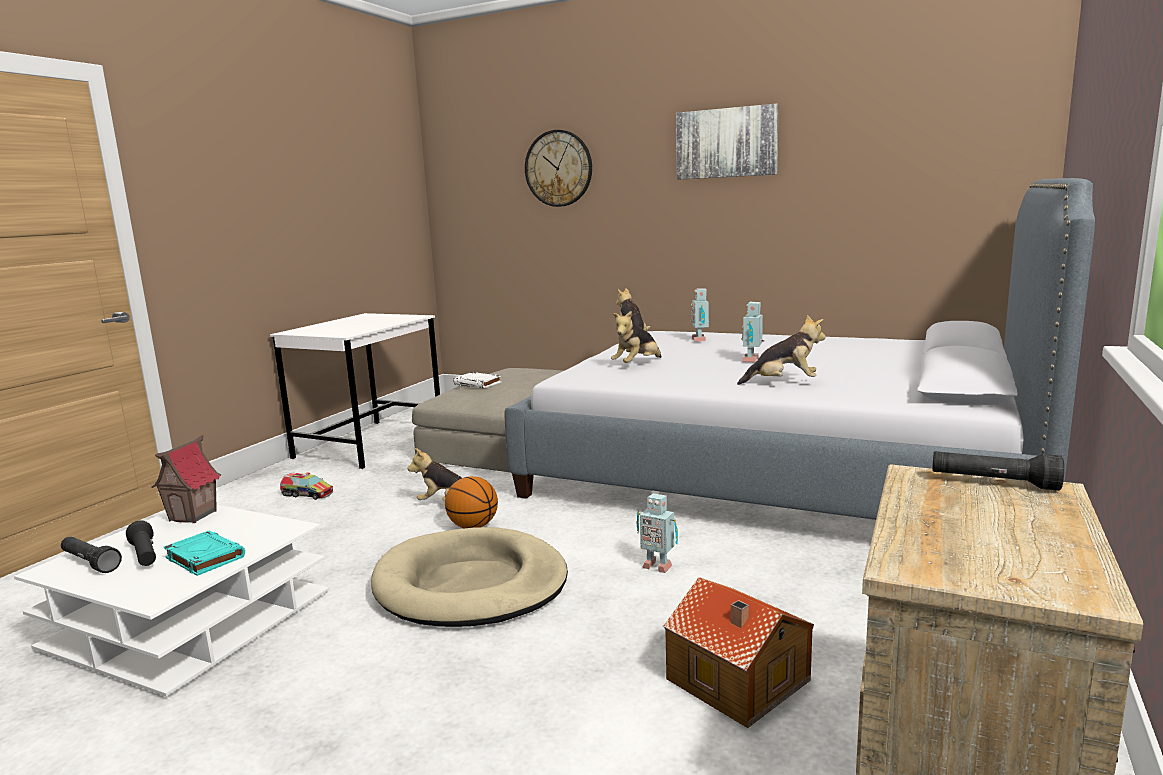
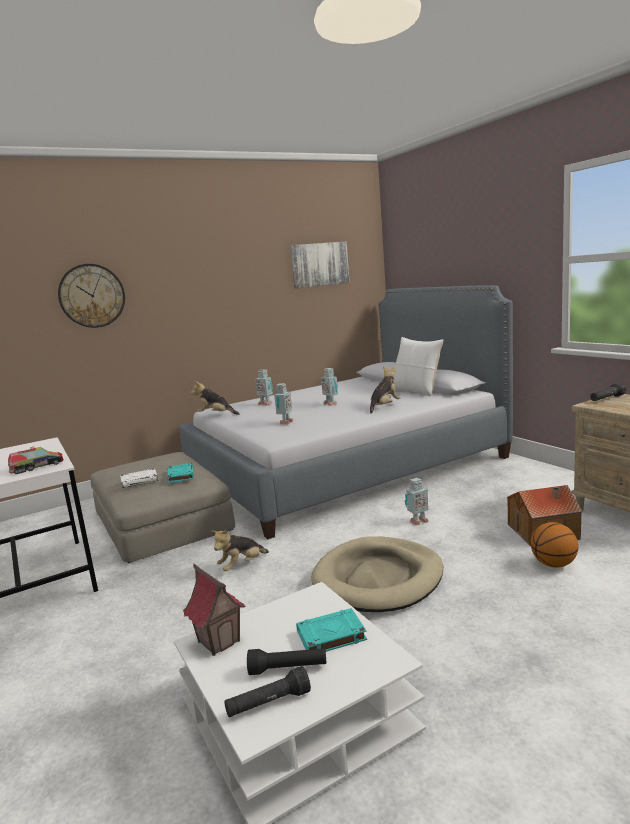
camera: 55 degrees left, 0 degrees up
(307, 494) = (107, 627): toy truck -> toy truck (37, 467)
(473, 527) = (292, 563): basketball -> basketball (554, 564)
(506, 391) = (180, 475): none -> turquoise book
(637, 364) = (285, 423): plush toy -> toy robot
(726, 143) = (225, 273): picture -> picture (319, 264)
(911, 378) = (416, 391): none -> white pillow

